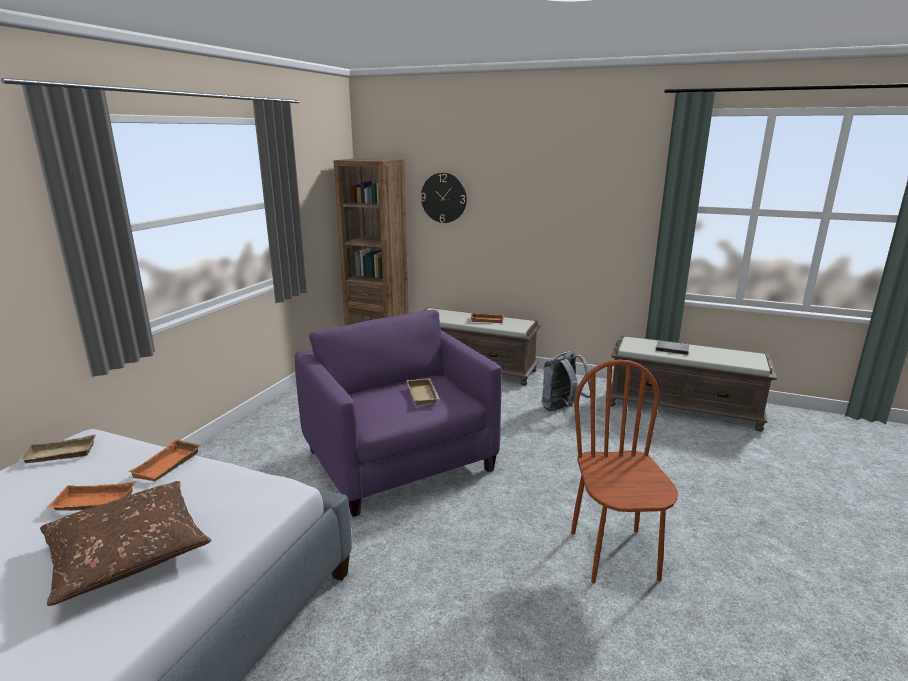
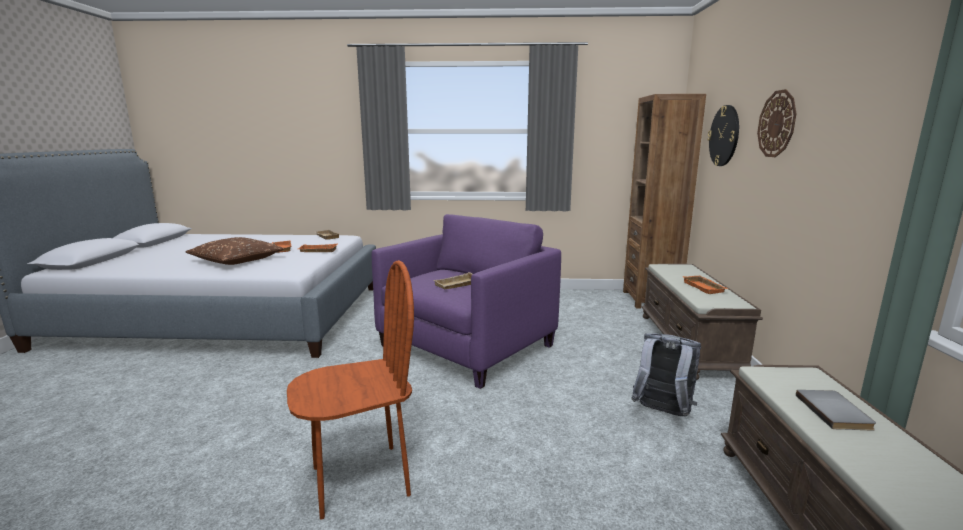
camera: 70 degrees right, 5 degrees down
(518, 192) = (777, 124): none -> wall clock

